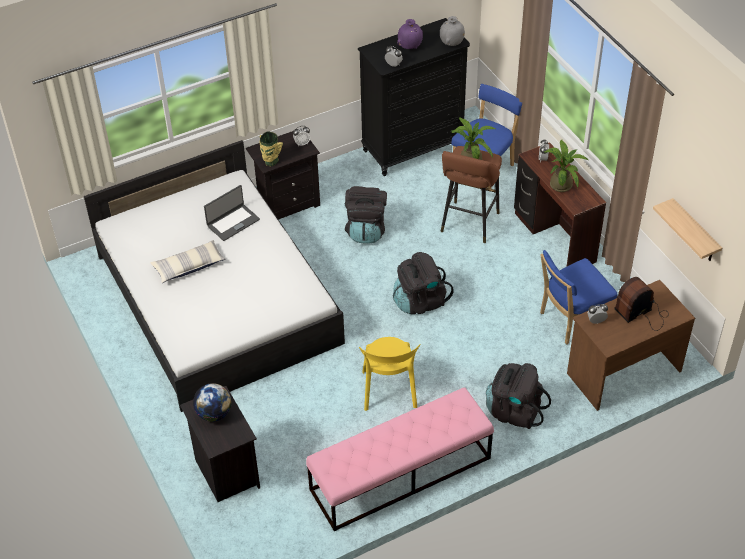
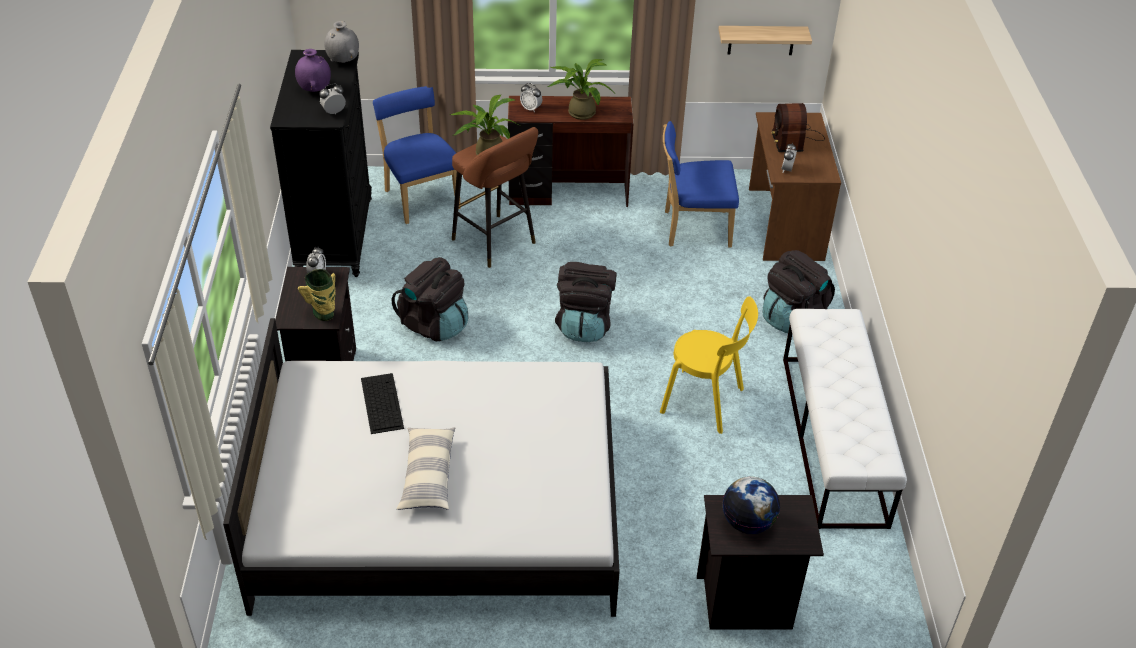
camera: 65 degrees left, 5 degrees down
(233, 222) = (381, 402): laptop -> keyboard
(400, 474) = (833, 439): pink bench -> white bench
(571, 320) = (693, 229): blue chair -> blue chair turned 90 degrees clockwise

